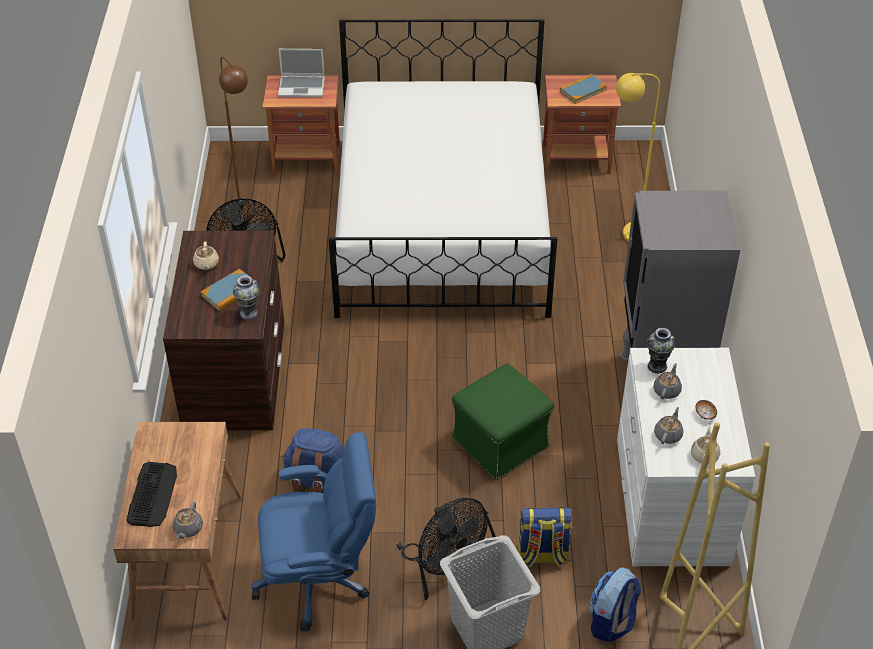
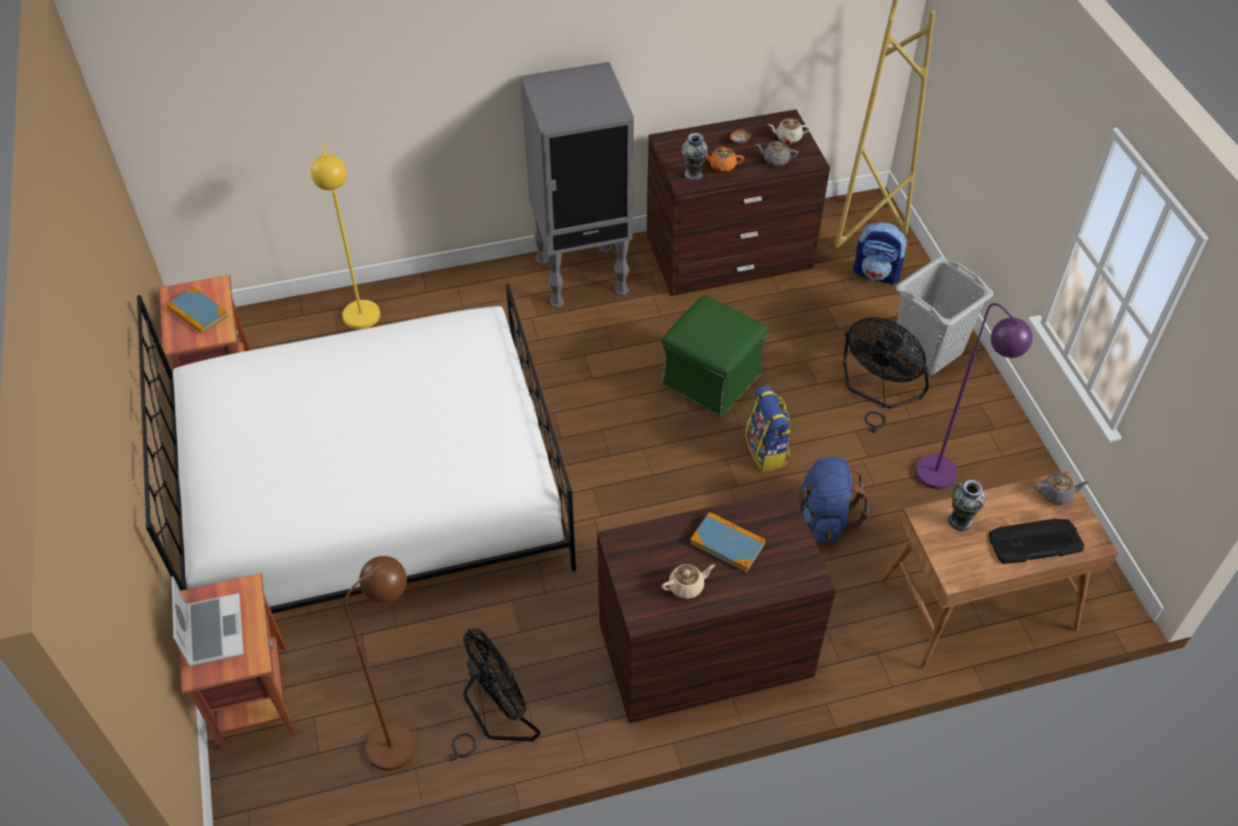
camera: 105 degrees left, 5 degrees up
(249, 313) = (755, 512): vase -> vase (959, 521)
(320, 580) = (943, 482): blue office chair -> purple floor lamp
(542, 555) = (831, 327): backpack -> backpack (767, 451)
(667, 390) = (722, 166): grey teapot -> orange teapot
(672, 500) = (729, 252): white dresser -> brown dresser

